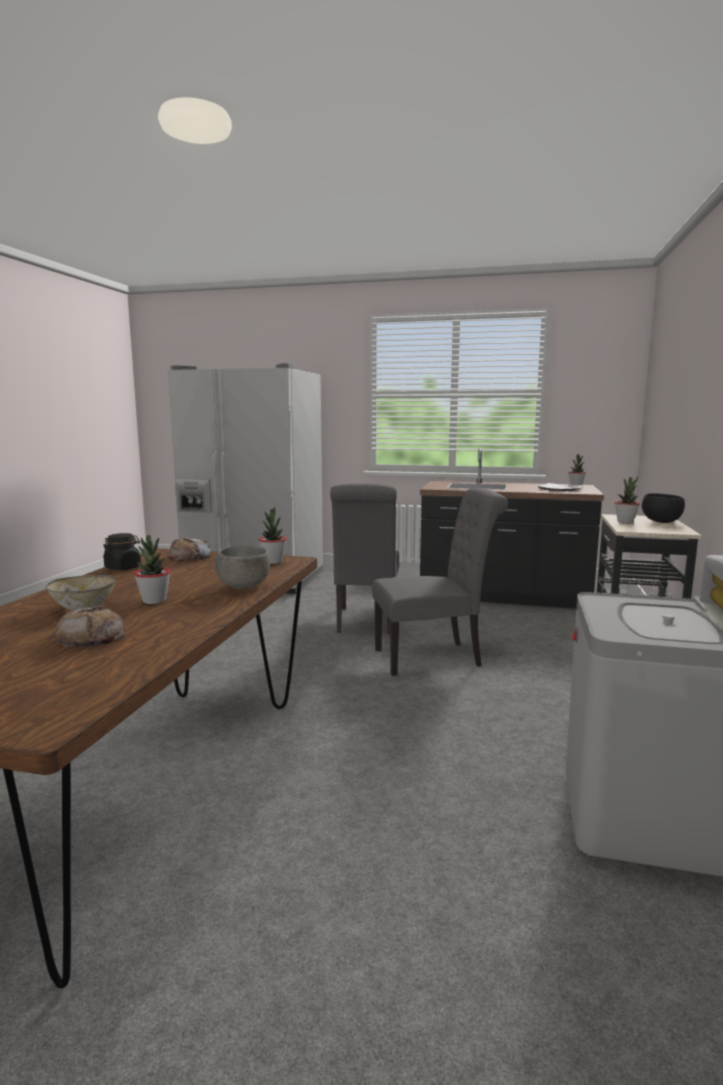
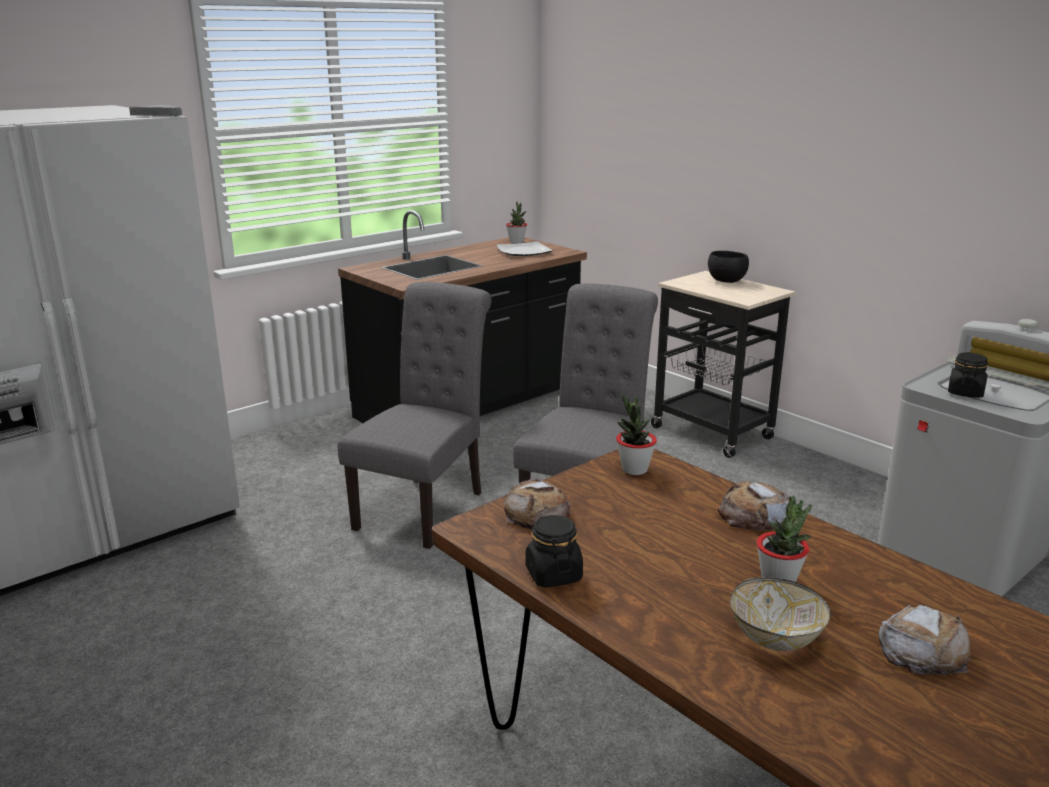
camera: 55 degrees left, 10 degrees up
(243, 587) = (753, 515): grey bowl -> bread
(365, 622) = (425, 506): grey chair -> grey chair turned 105 degrees counterclockwise
(623, 611) = (965, 392): none -> black jar
(625, 522) = (710, 289): potted plant -> none

